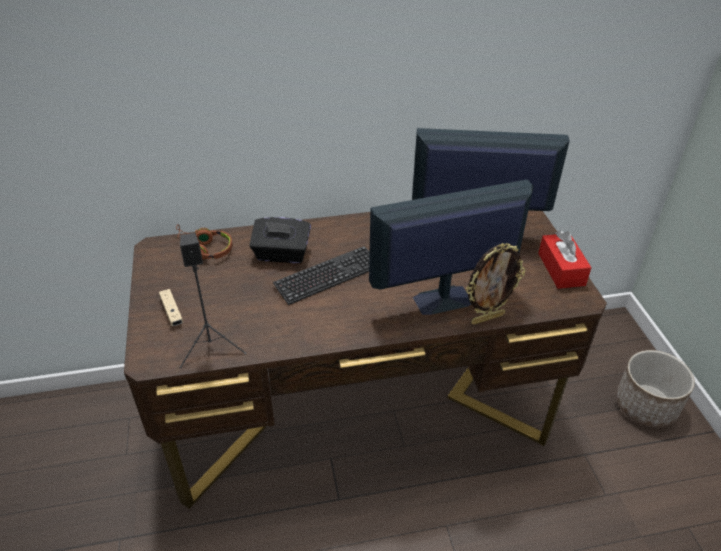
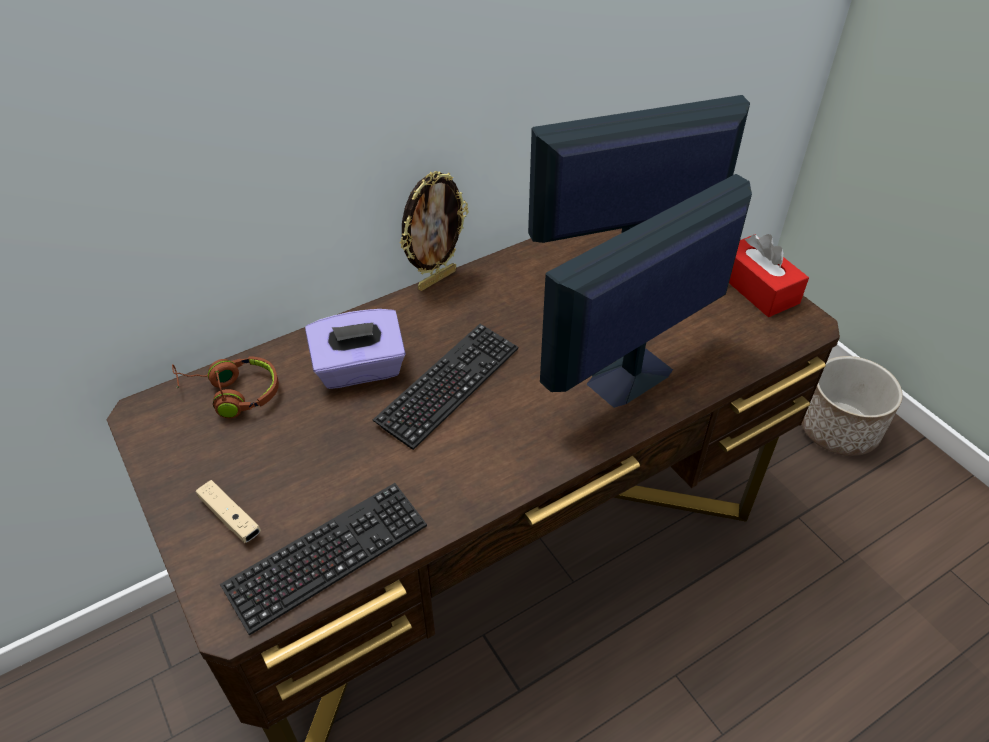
camera: 20 degrees left, 5 degrees up
(212, 347) = (327, 557): black speaker -> keyboard
(281, 254) = (360, 369): black tissue box -> purple tissue box
(487, 318) = (703, 387): picture frame -> picture frame (436, 279)

